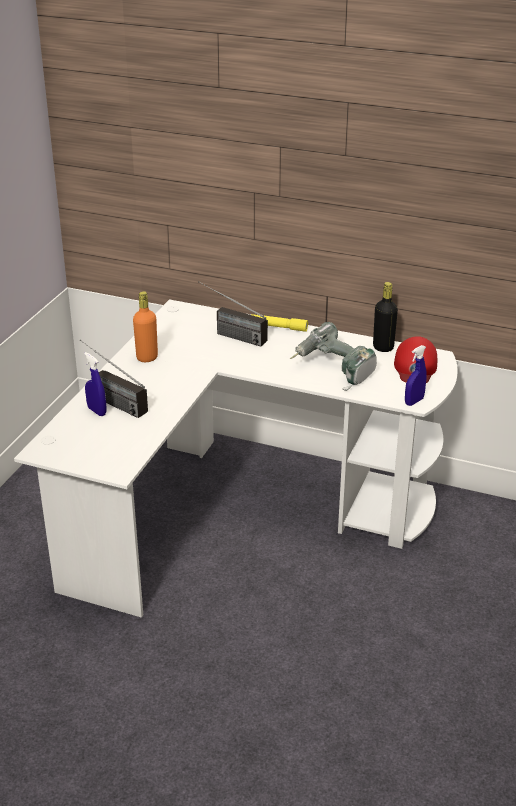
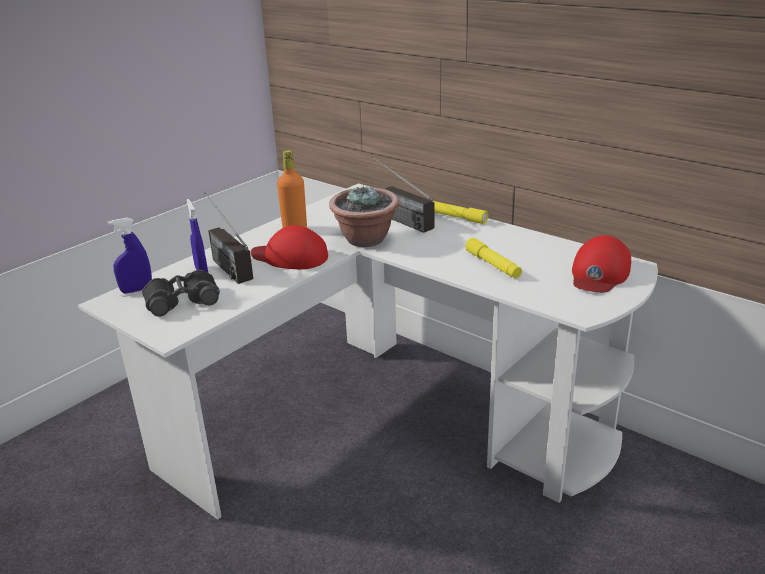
camera: 20 degrees right, 5 degrees down
(102, 440) = (182, 300): none -> black binoculars
(163, 386) = (290, 257): none -> red cap
(216, 360) = (366, 240): none -> potted plant
(333, 370) = (493, 265): power drill -> yellow flashlight
(383, 347) = (568, 249): black bottle -> none
(414, 401) = (579, 311): blue spray bottle -> blue spray bottle (137, 290)

